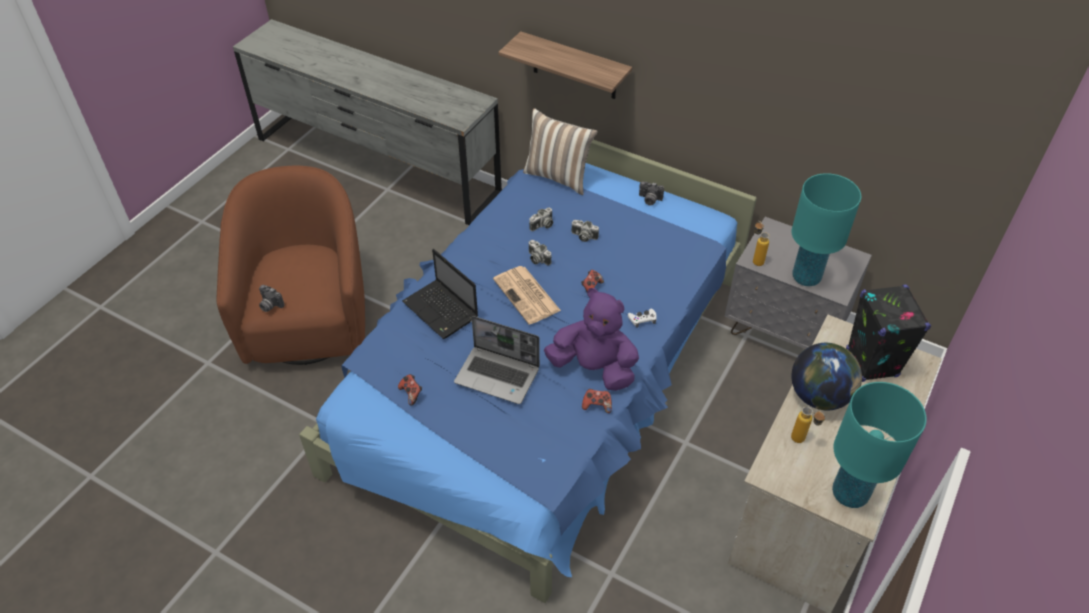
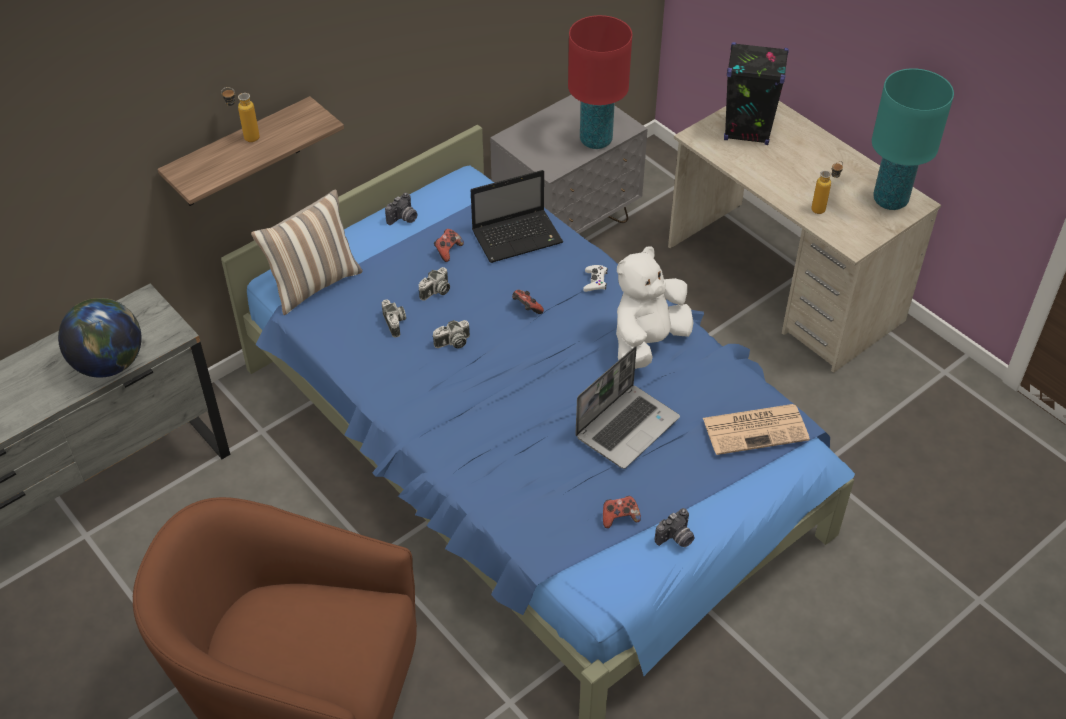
camera: 70 degrees left, 0 degrees up
(270, 305) = (354, 671): camera -> camera (676, 539)
(442, 310) = (497, 455): laptop -> laptop (518, 236)
(527, 295) = (513, 367): newspaper -> newspaper (756, 429)
(594, 368) = (647, 342): purple plush toy -> white plush toy
(597, 405) = (702, 354): game controller -> game controller (448, 251)
(755, 259) = (551, 166): bottle -> bottle (245, 138)
(806, 277) = (596, 140): turquoise table lamp -> red table lamp
(819, 396) = (774, 178): globe -> globe (109, 363)

